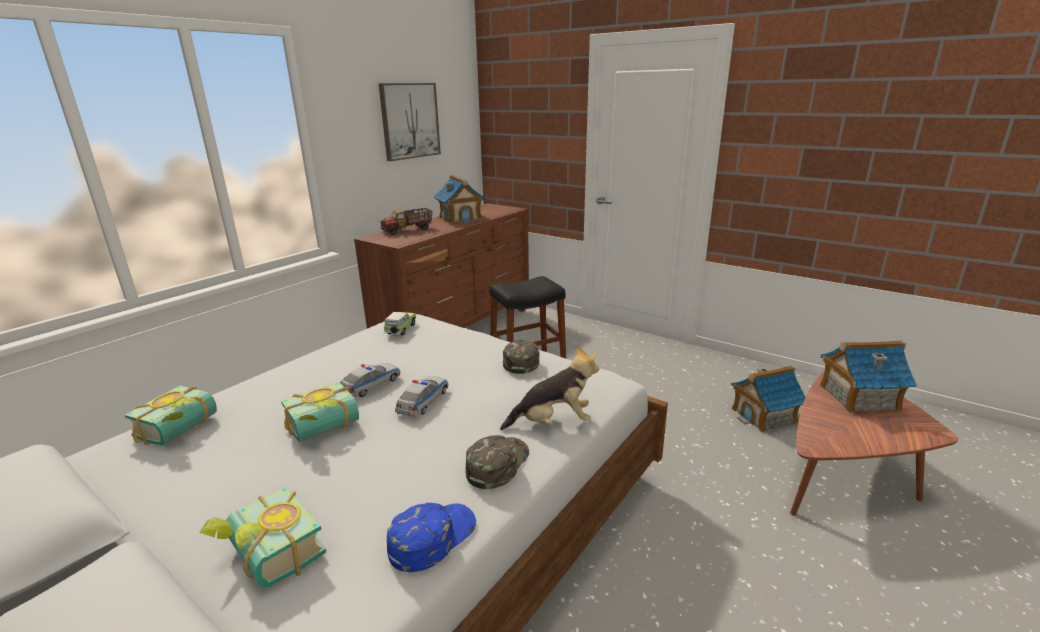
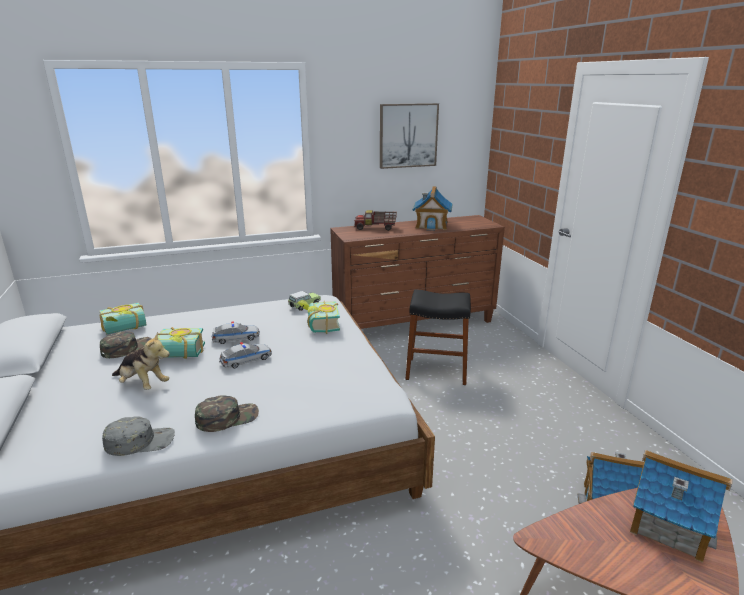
camera: 35 degrees right, 0 degrees up
(268, 558) = (71, 412): book -> book (319, 326)
(432, 537) = (140, 441): blue cap -> grey cap
(521, 360) = (344, 356): green cap -> green cap (127, 348)
(553, 422) = (297, 408): plush toy -> plush toy (143, 384)

